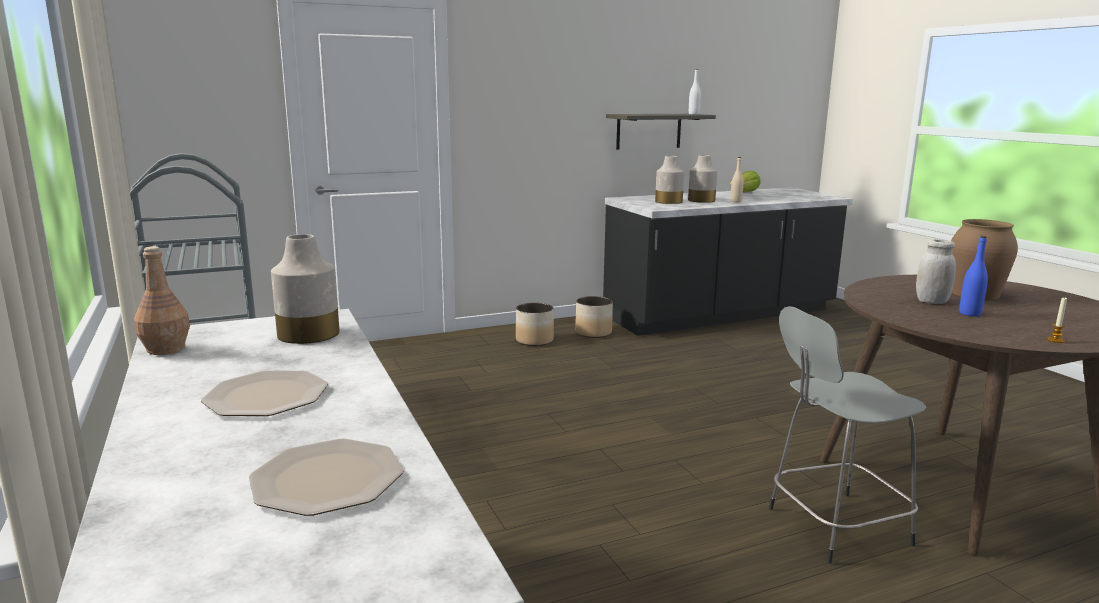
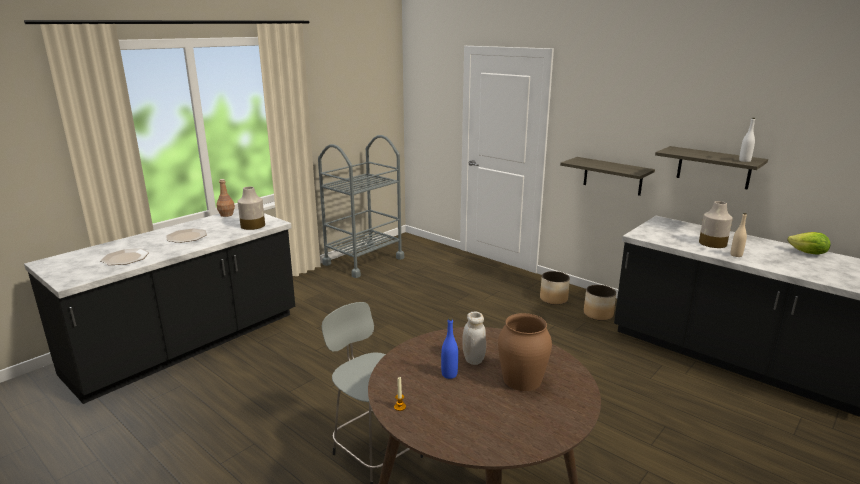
camera: 65 degrees right, 5 degrees up
(547, 163) = (612, 176): none -> shelf
(668, 201) = (679, 234): beige vase -> none

